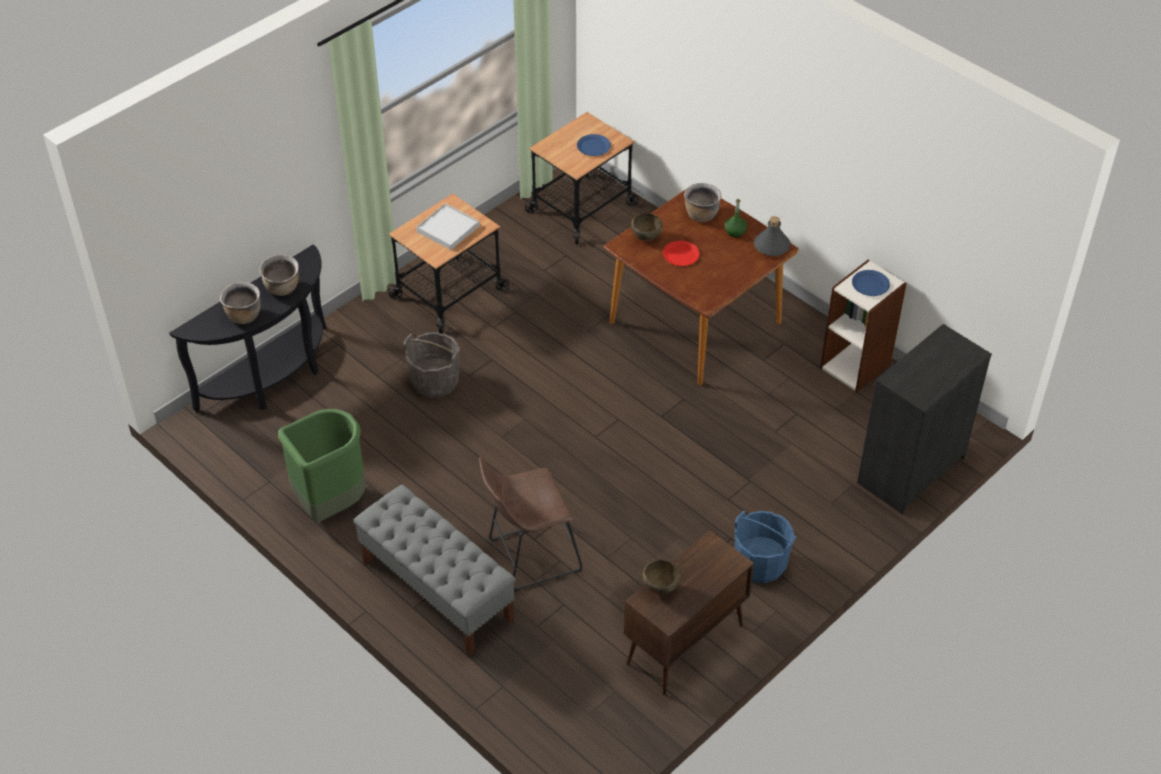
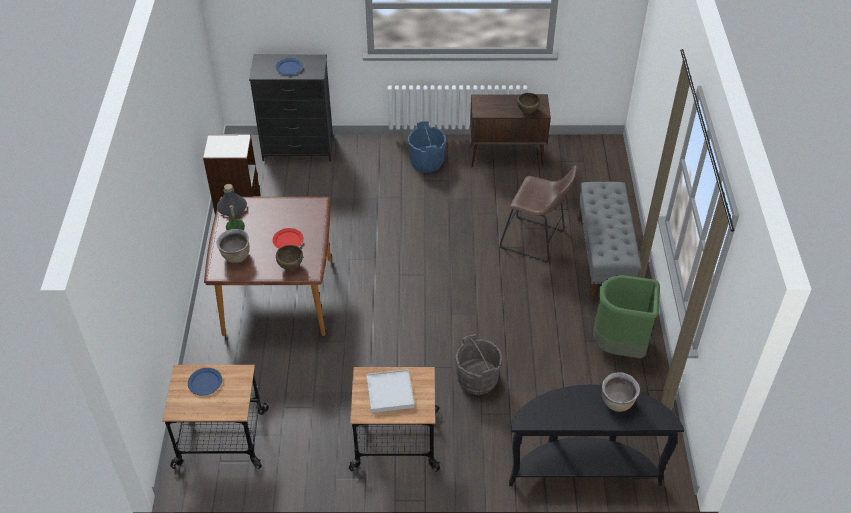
camera: 135 degrees left, 0 degrees up
(282, 288) = (569, 405): brown cooking pot -> none
(870, 284) = (226, 145): blue plate -> blue plate (289, 67)

